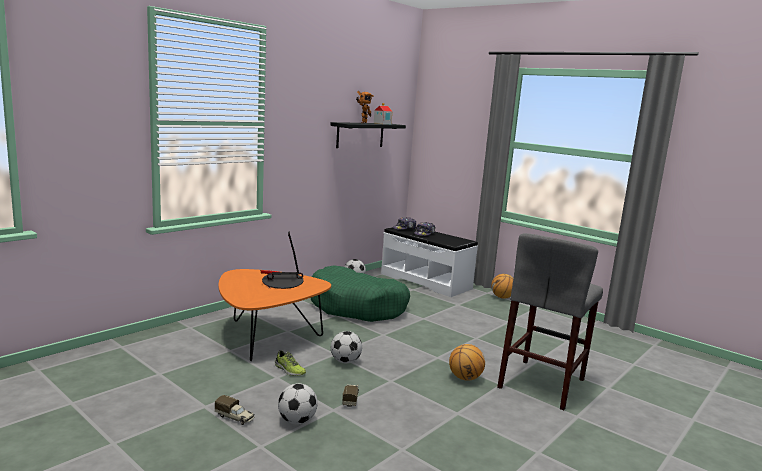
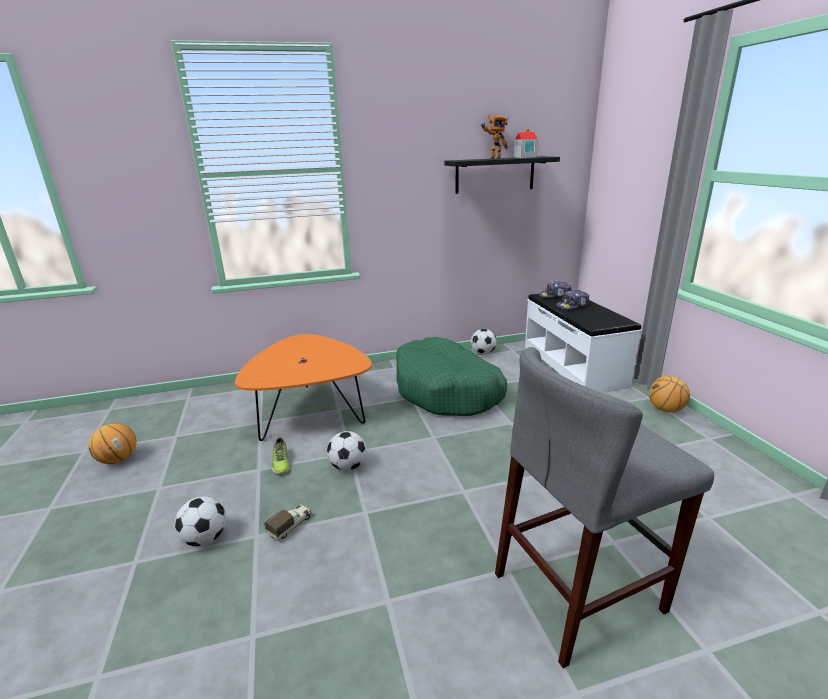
camera: 35 degrees right, 10 degrees up
(235, 417) = (163, 512): toy truck -> none
(282, 282) = (322, 357): table lamp -> none
(465, 378) = (464, 539): basketball -> basketball (118, 460)

